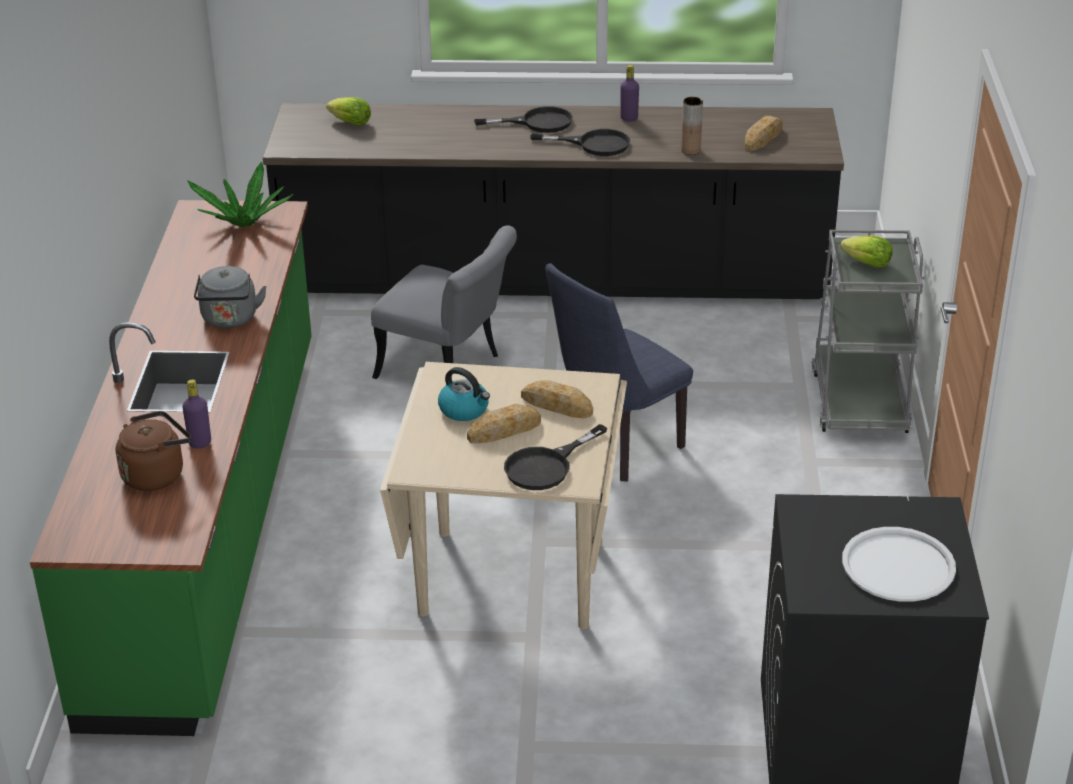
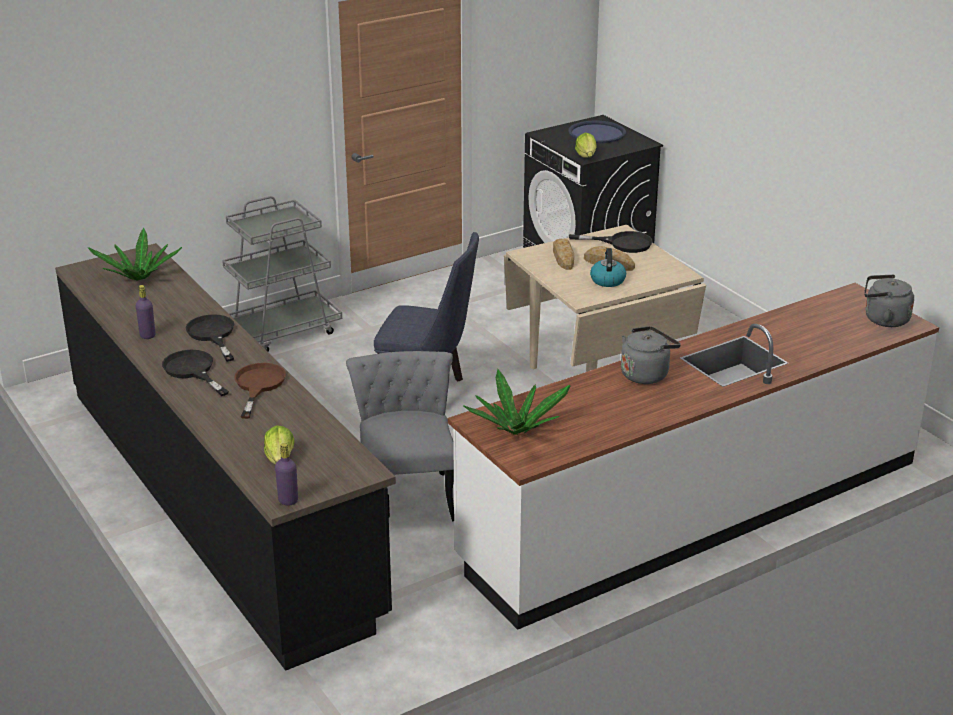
camera: 125 degrees left, 5 degrees down
(101, 528) = (883, 320): none -> grey kettle
(156, 474) = (820, 325): brown kettle -> none
(200, 443) = (774, 325): purple bottle -> purple bottle (288, 500)
(211, 519) = (693, 511): green counter -> white counter
(474, 141) = (258, 385): none -> brown frying pan
(691, 150) = (187, 296): brown vase -> none
(762, 138) = (138, 277): bread -> potted plant
(867, 264) = (276, 225): lettuce -> lettuce (586, 156)
(898, 566) = (597, 133): white tray -> blue tray

